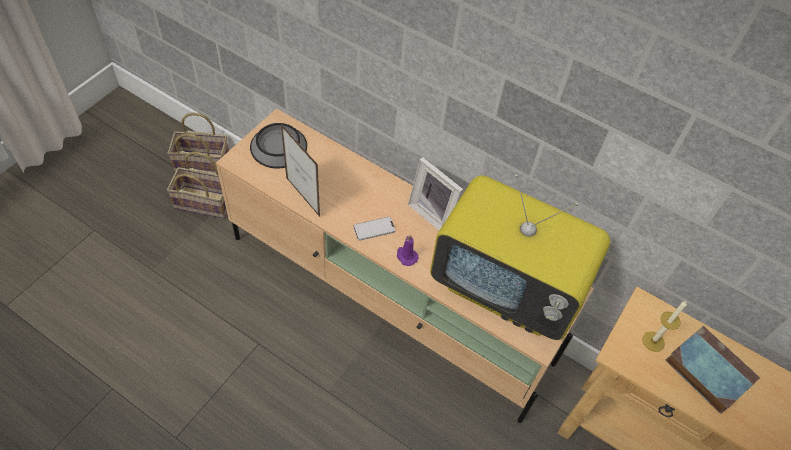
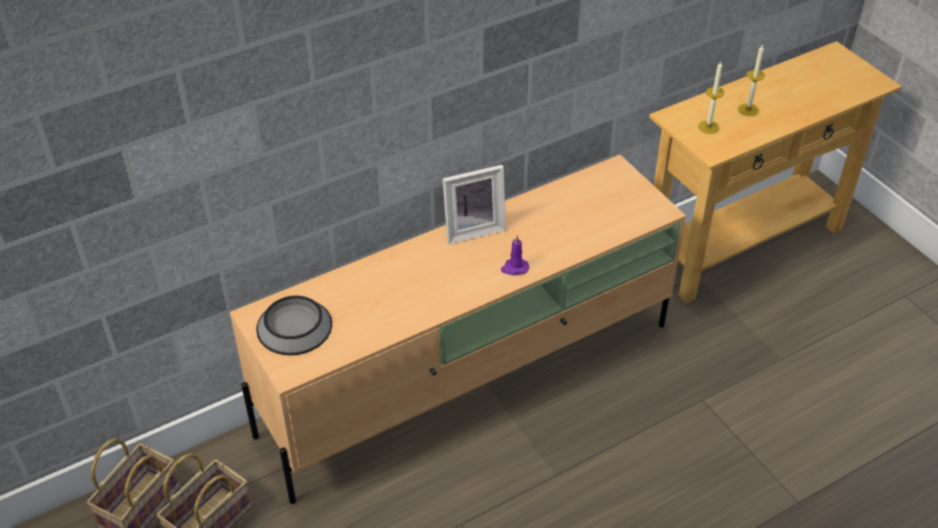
camera: 60 degrees left, 10 degrees down
(303, 197) = (386, 327): picture frame -> none
(374, 229) = (465, 281): phone -> none
(507, 288) = (591, 209): television -> none
(706, 370) = (748, 109): book -> candle

